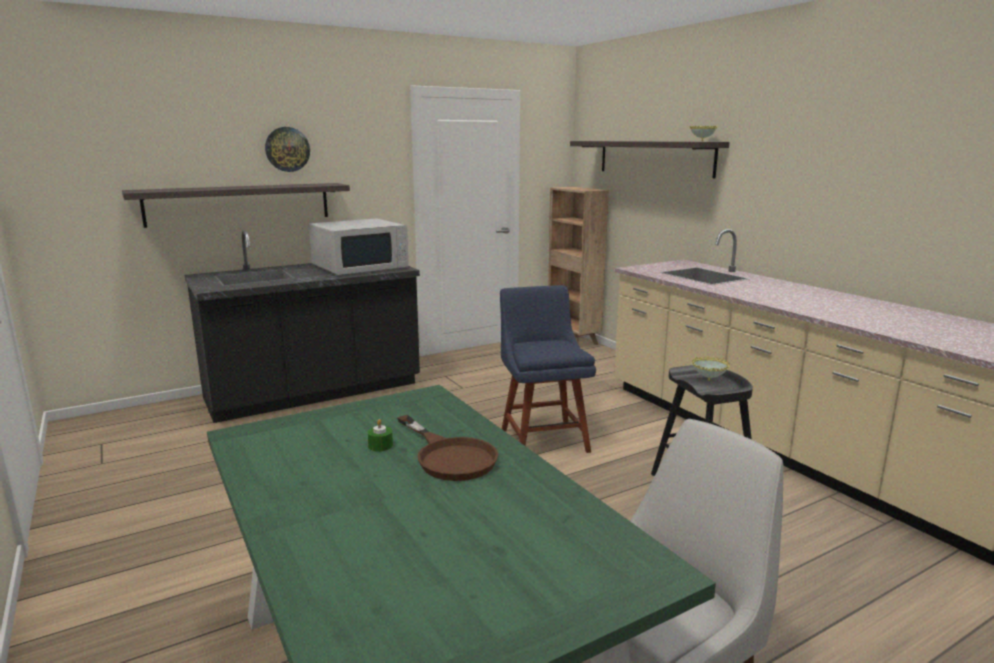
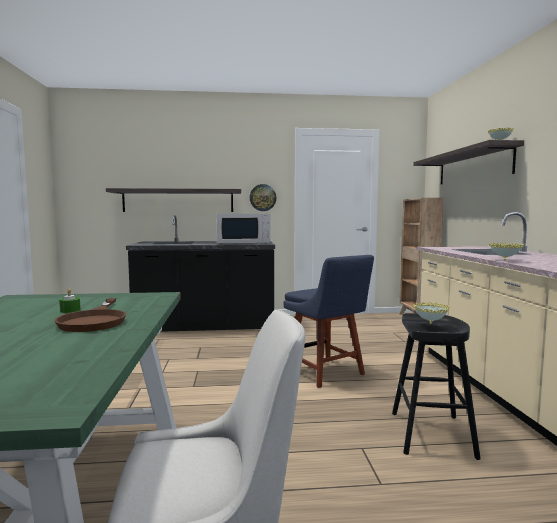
camera: 25 degrees right, 10 degrees down
(287, 149) = (210, 168): wall clock -> wall clock (262, 197)
(543, 438) = (326, 373): blue chair -> blue chair turned 135 degrees clockwise
(750, 298) = (504, 260): none -> bowl

